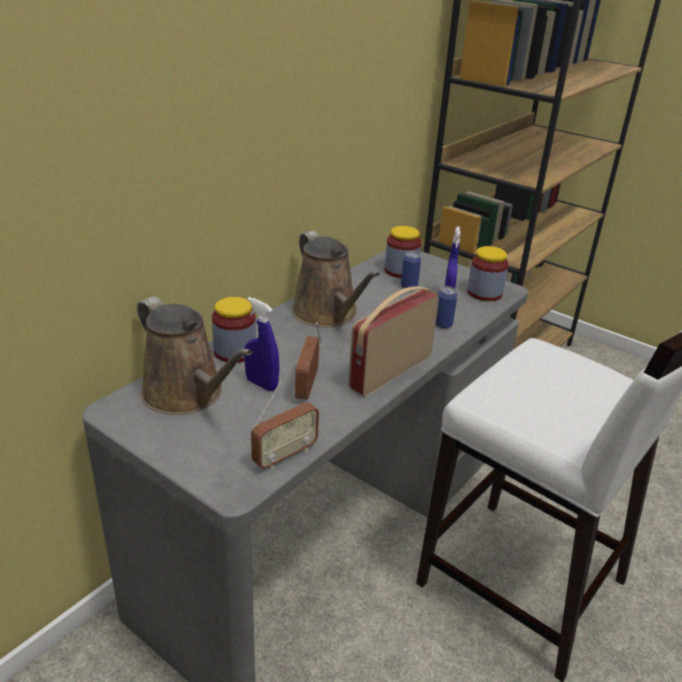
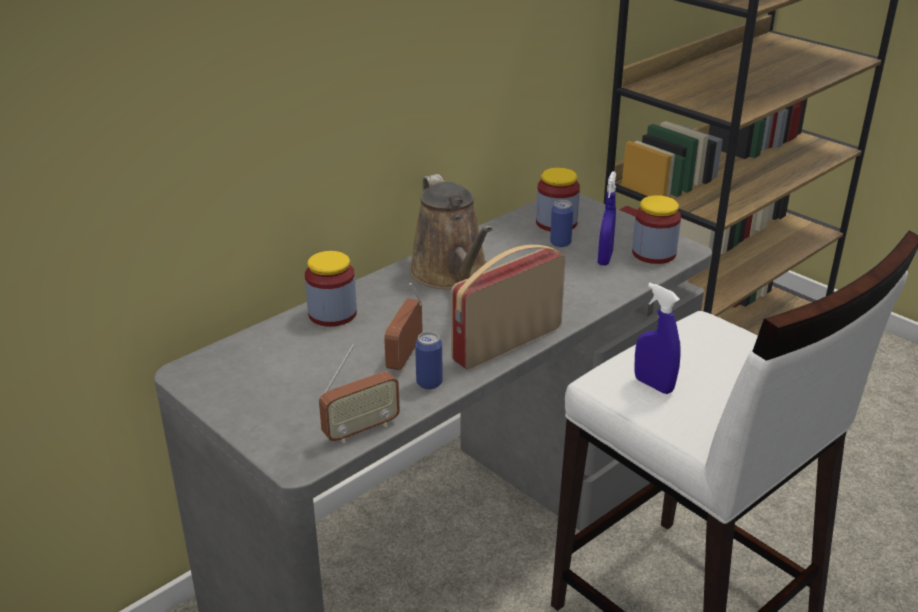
camera: 10 degrees right, 0 degrees up
(187, 394) = (269, 359): brown watering can -> none
(261, 384) = (354, 351): blue spray bottle -> blue spray bottle (653, 385)
(443, 324) = (588, 290): can -> can (429, 383)

